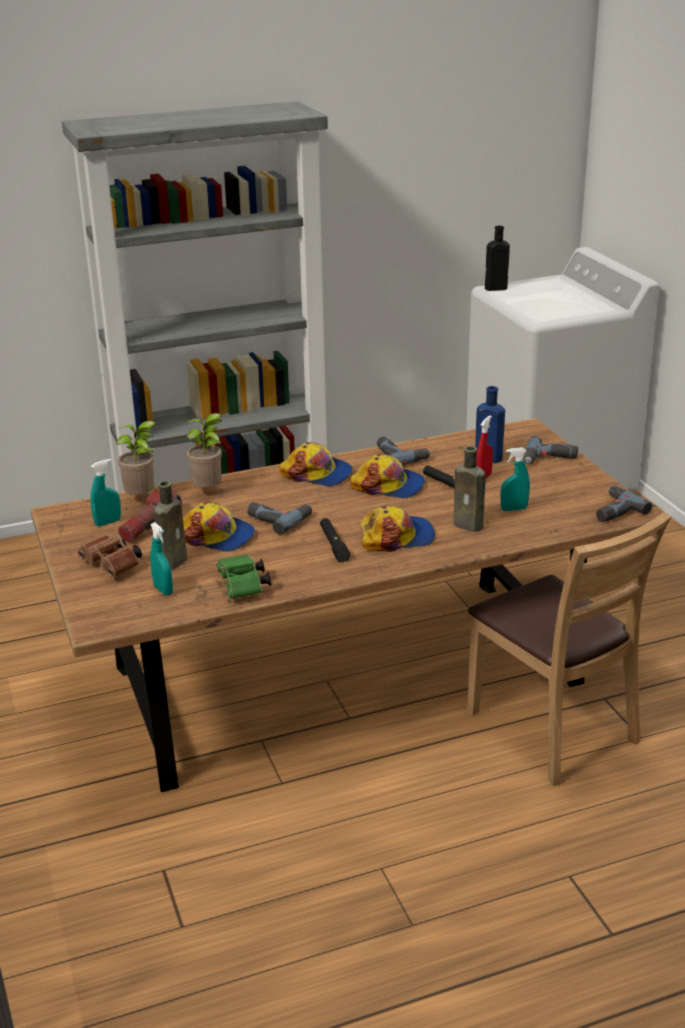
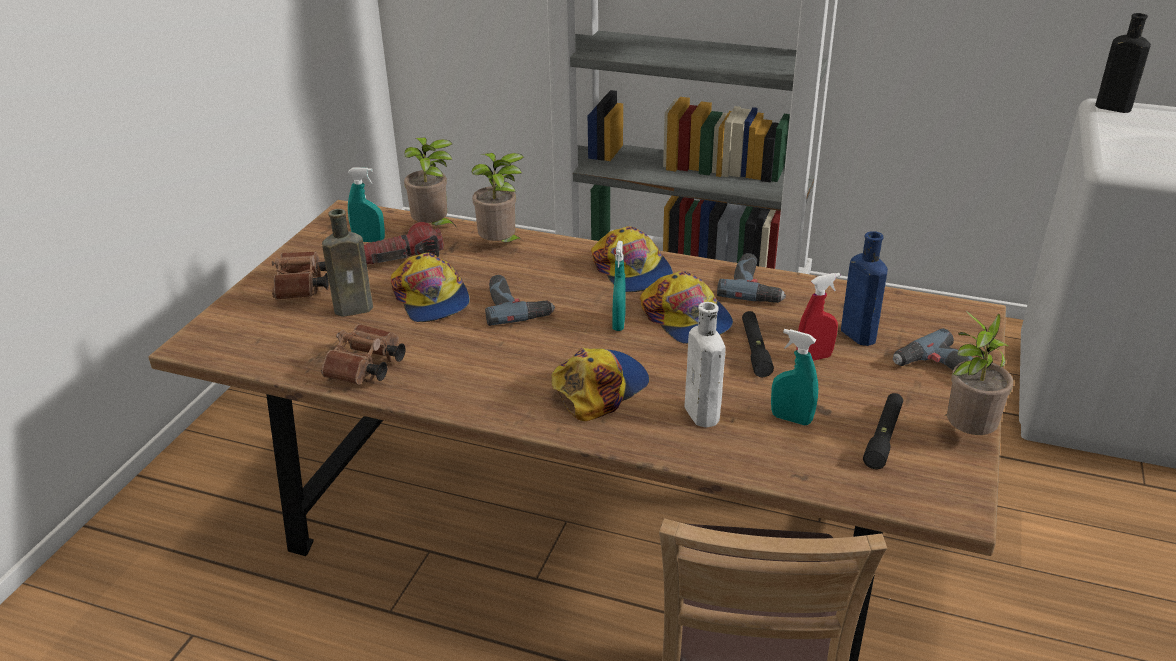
camera: 40 degrees right, 5 degrees up
(163, 590) = (299, 335): turquoise spray bottle -> turquoise spray bottle (619, 323)
(243, 587) = (365, 369): green binoculars -> brown binoculars
(333, 545) = (521, 364): black flashlight -> black flashlight (883, 437)
(397, 537) = (599, 388): cap -> cap turned 75 degrees counterclockwise
(470, 526) = (703, 415): brown bottle -> white bottle
(597, 481) = (966, 434): none -> potted plant
(613, 510) = (928, 488): power drill -> none

